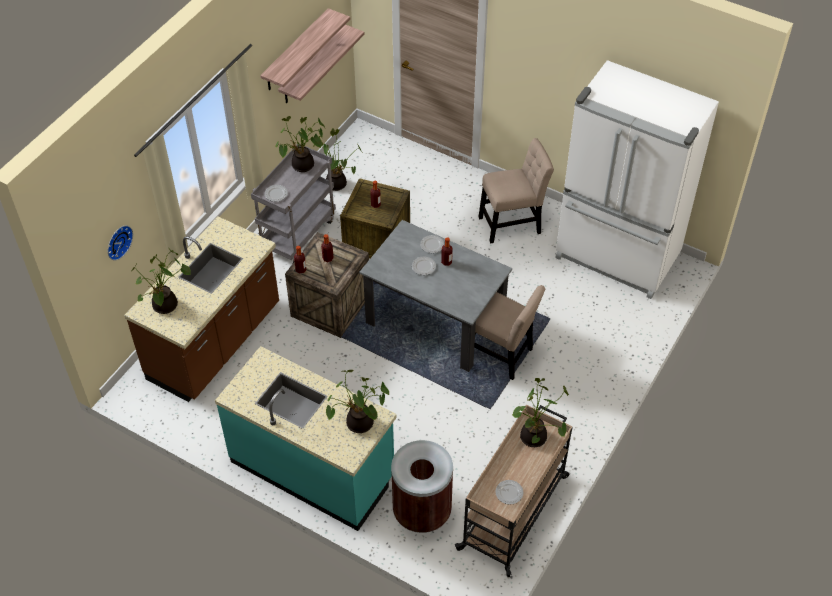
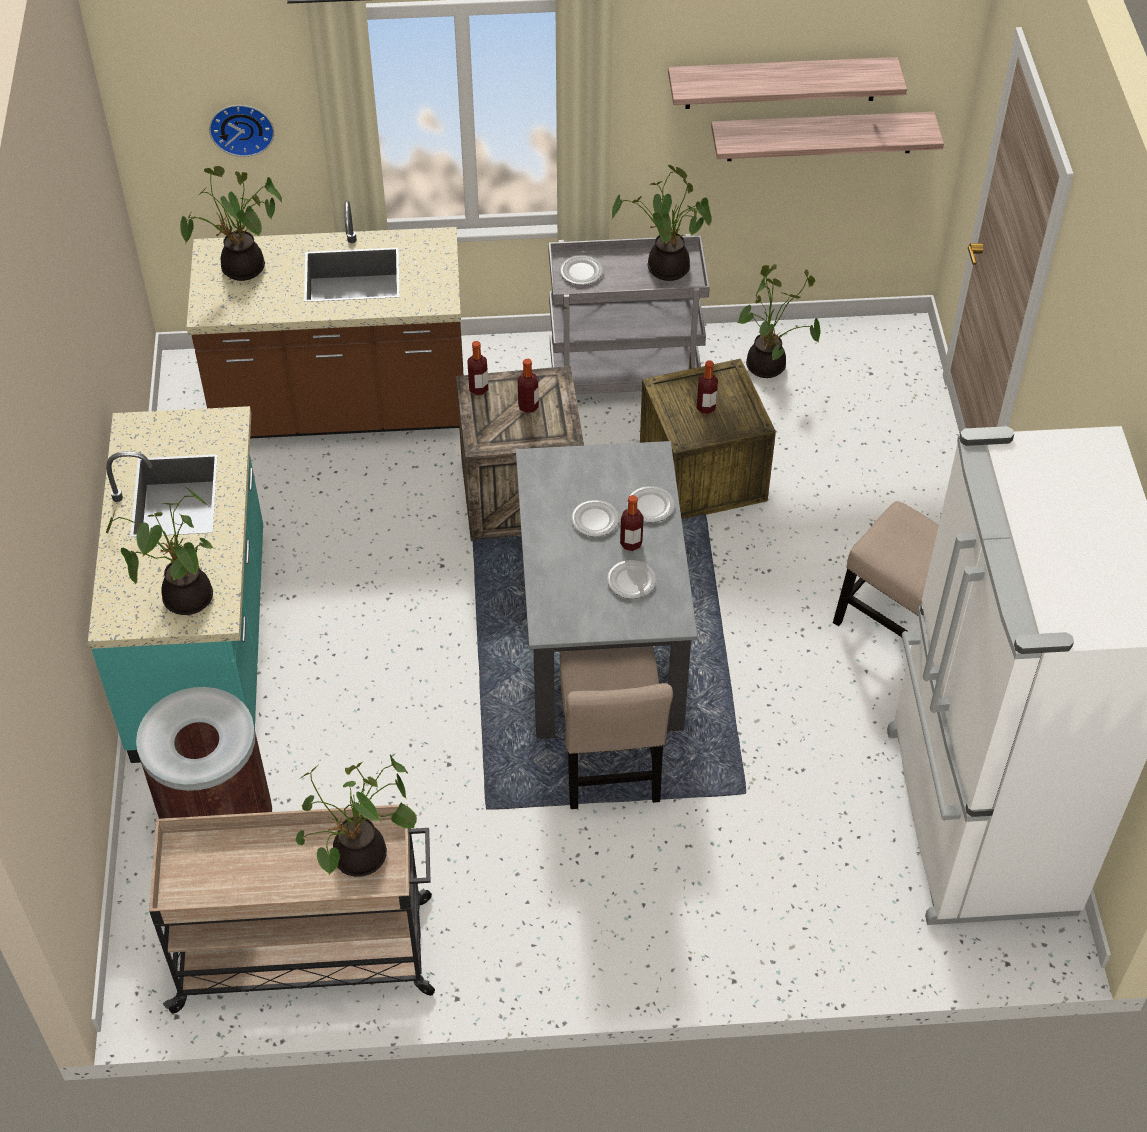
camera: 55 degrees right, 0 degrees up
(509, 492) = (222, 880): plate -> plate (632, 581)

